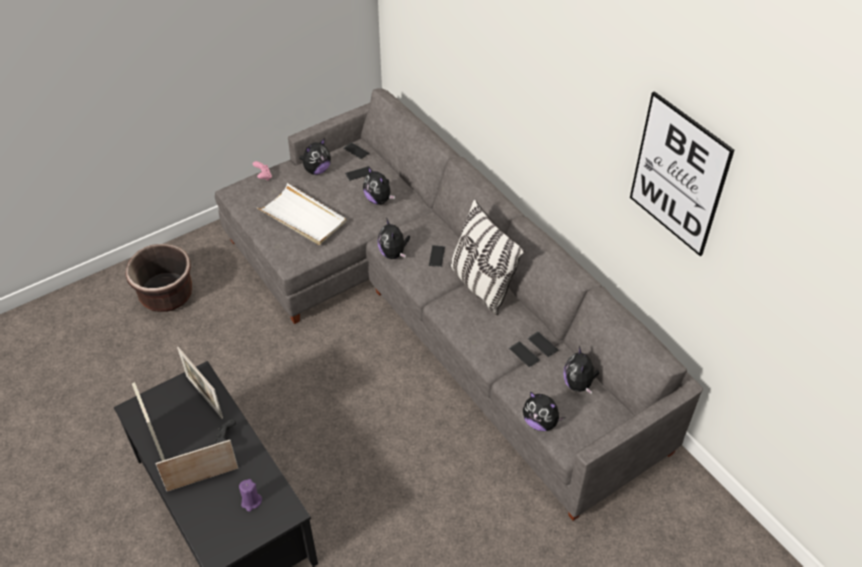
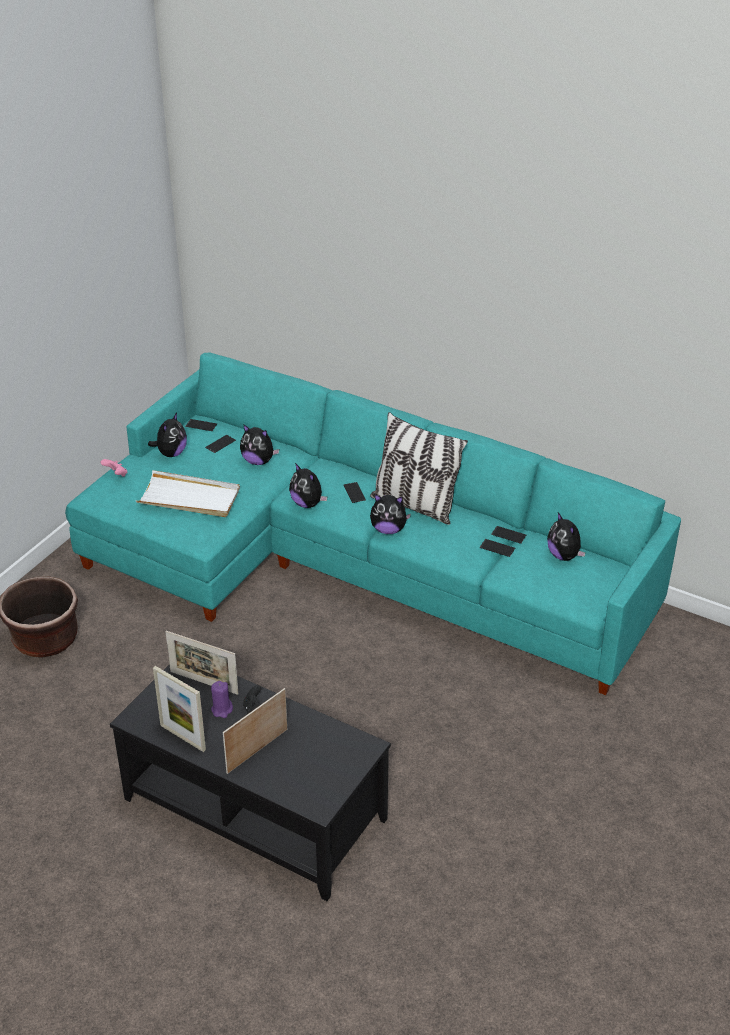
camera: 25 degrees left, 10 degrees down
(251, 501) = (322, 751): purple candle -> purple candle (222, 710)
(435, 308) = (352, 562): grey sofa -> turquoise sofa
(540, 422) = (550, 597): plush toy -> plush toy (388, 530)
(678, 175) = (613, 307): picture -> none

